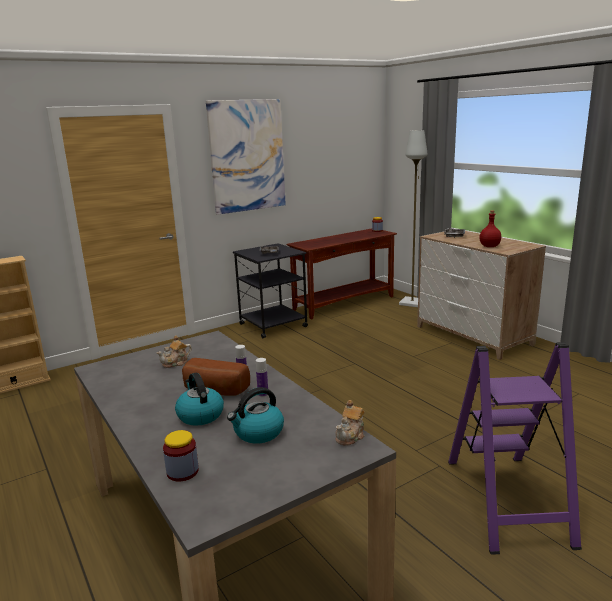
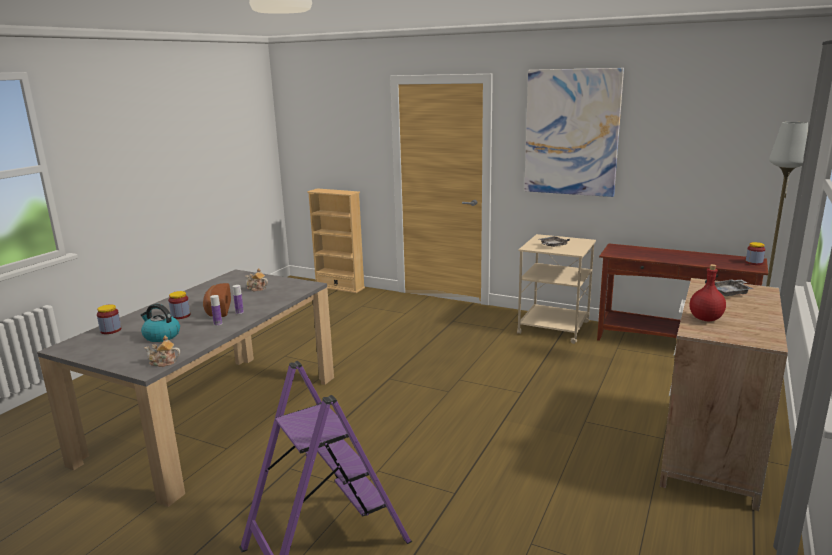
camera: 60 degrees right, 0 degrees up
(200, 415) = (181, 315): kettle -> jar
(274, 325) = (554, 328): black cart -> beige cart

